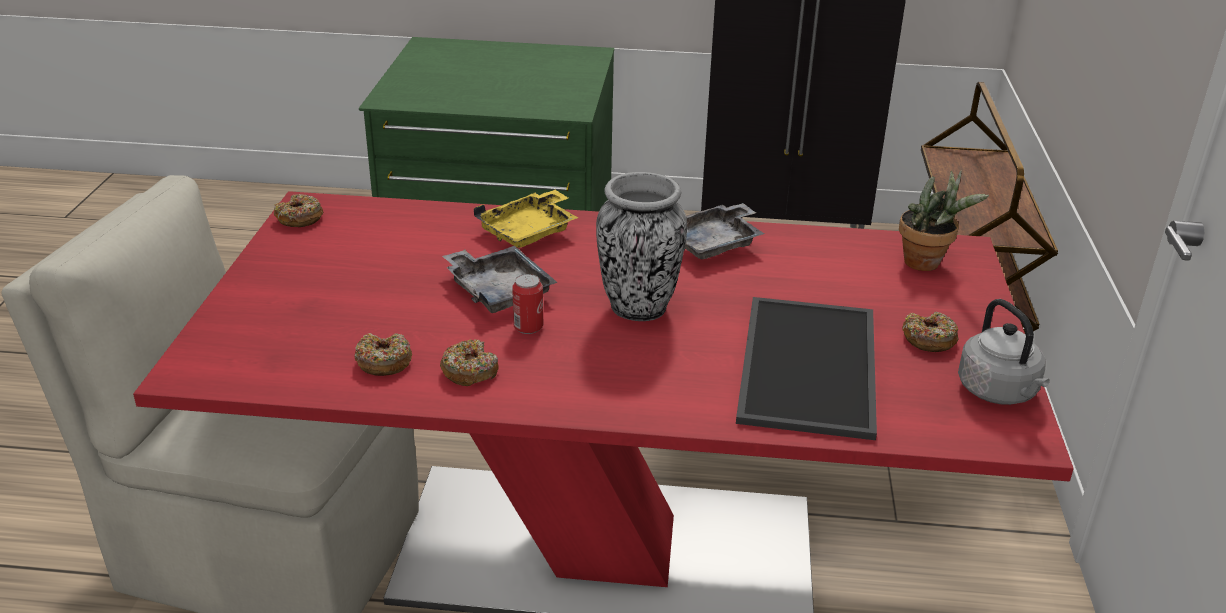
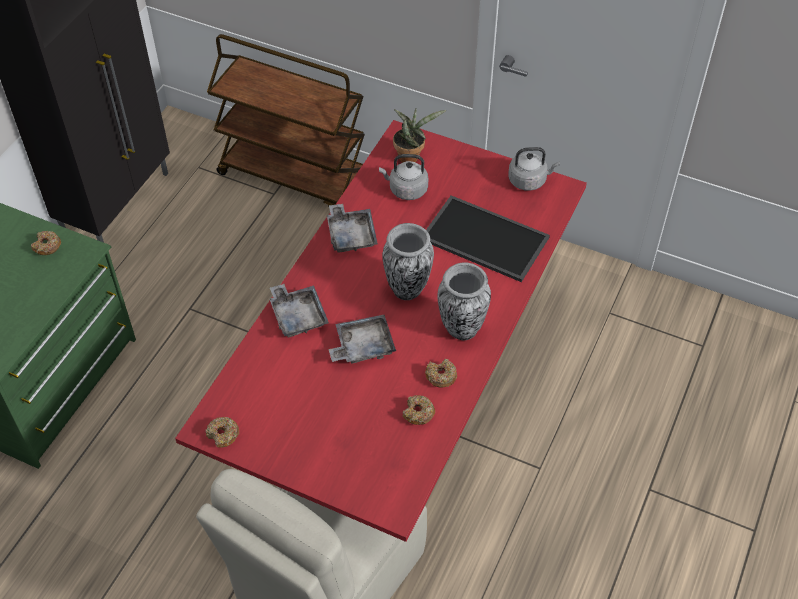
camera: 70 degrees left, 20 degrees up
(528, 327) = (407, 341): can -> none
(529, 231) = (298, 316): yellow tray -> grey tray
(585, 375) = (462, 328): none -> vase
(849, 272) = (406, 190): none -> grey kettle
(928, 339) = (479, 186): donut -> donut (47, 246)

